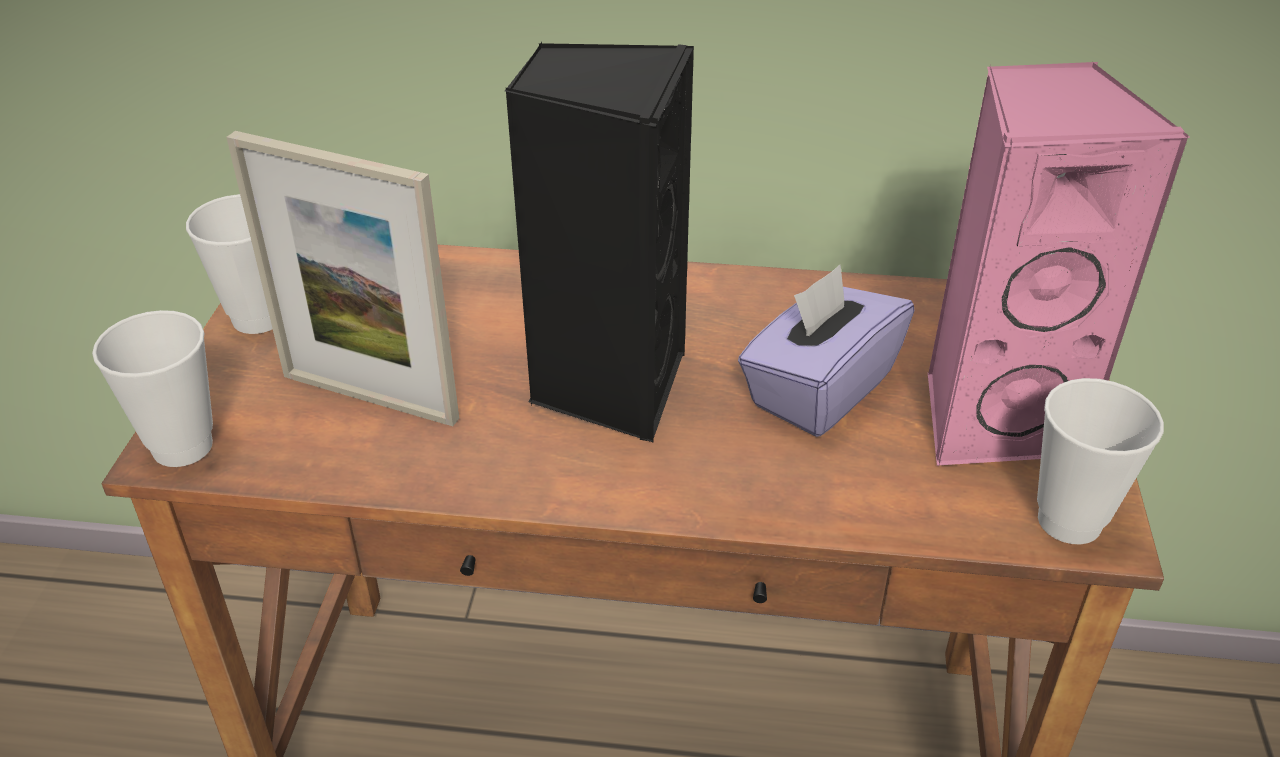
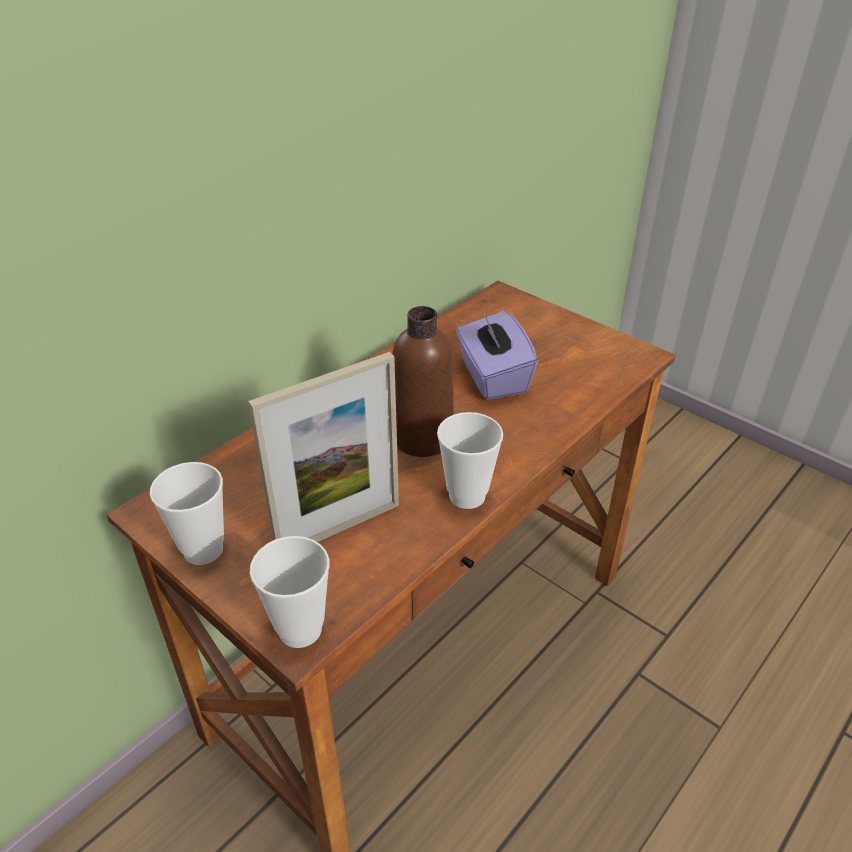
camera: 55 degrees left, 0 degrees up
(608, 385) = (422, 437): black speaker -> brown bottle
(993, 418) = (556, 343): pink speaker -> none
(1069, 521) = (630, 358): cup -> cup (467, 496)

